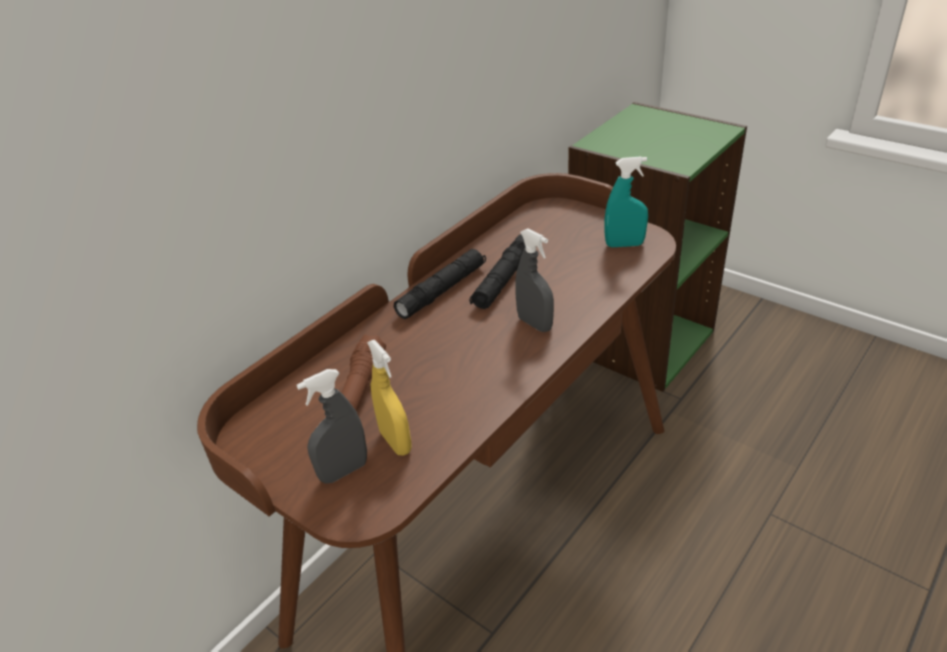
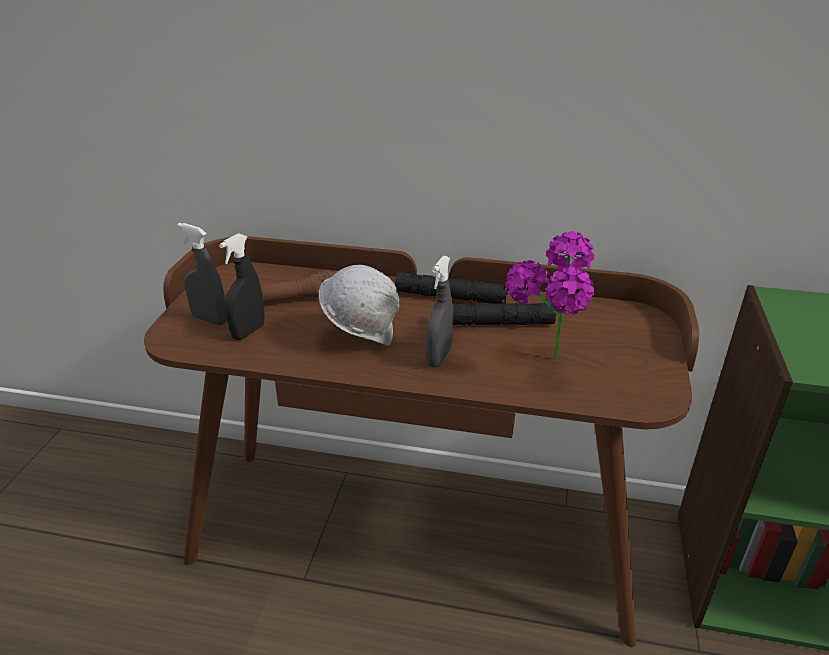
camera: 60 degrees right, 5 degrees down
(395, 442) = (248, 332): yellow spray bottle -> black spray bottle
(470, 362) = (362, 338): none -> white hard hat
(582, 273) = (544, 366): none -> potted plant
(624, 244) = (625, 381): turquoise spray bottle -> none

